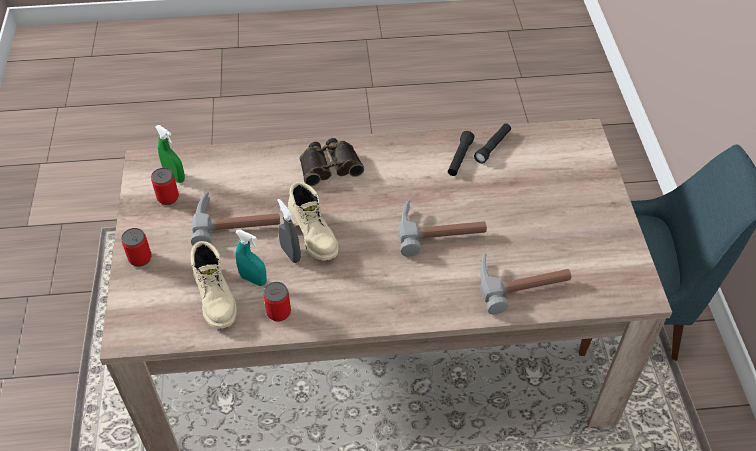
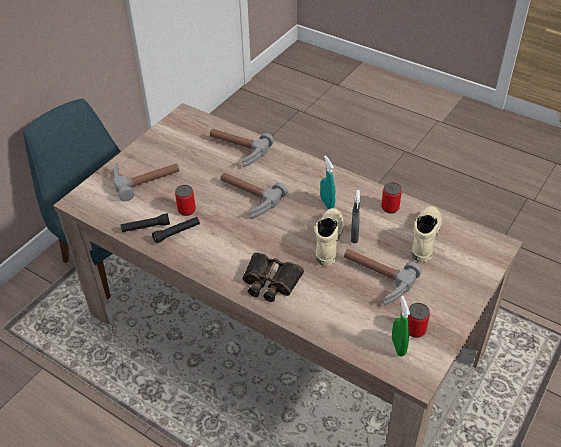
camera: 140 degrees left, 5 degrees down
(140, 258) = (464, 292): can -> can (186, 210)
(253, 279) = (391, 234): turquoise spray bottle -> turquoise spray bottle (327, 203)
(562, 189) = (145, 178): none -> hammer

